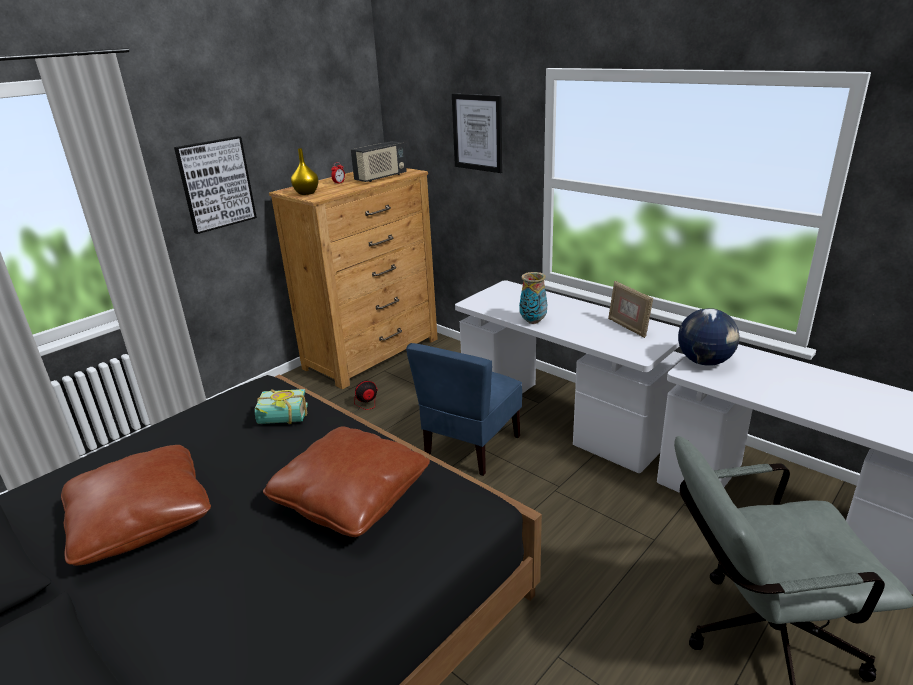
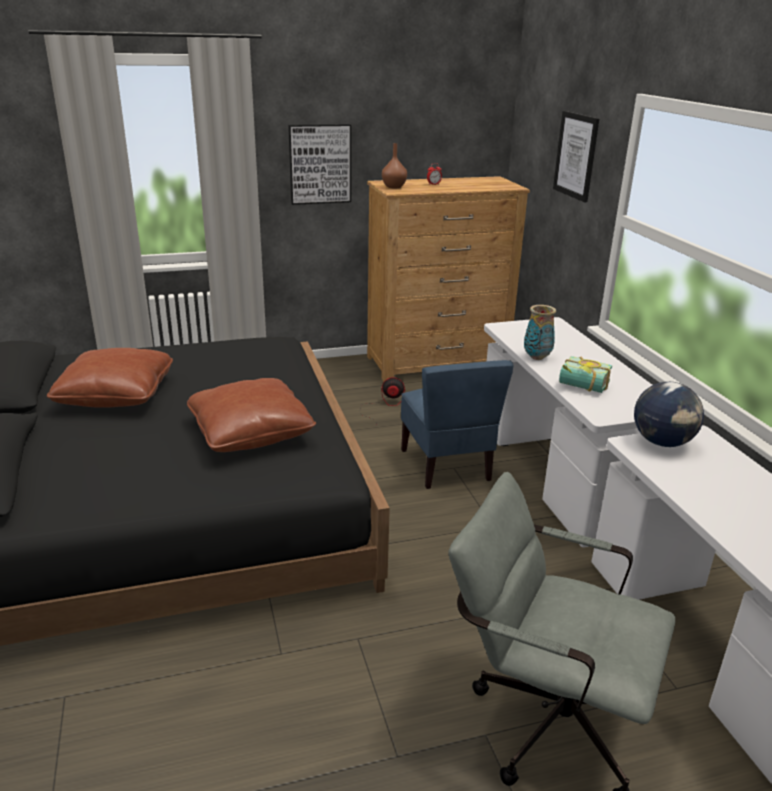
camera: 30 degrees right, 0 degrees up
(282, 420) = (262, 368): book -> book (581, 387)
(306, 193) = (393, 187): yellow vase -> brown vase
(381, 177) = (477, 186): radio -> none
(471, 447) = (447, 465): blue chair -> blue chair turned 75 degrees counterclockwise
(627, 327) = (625, 390): picture frame -> none

